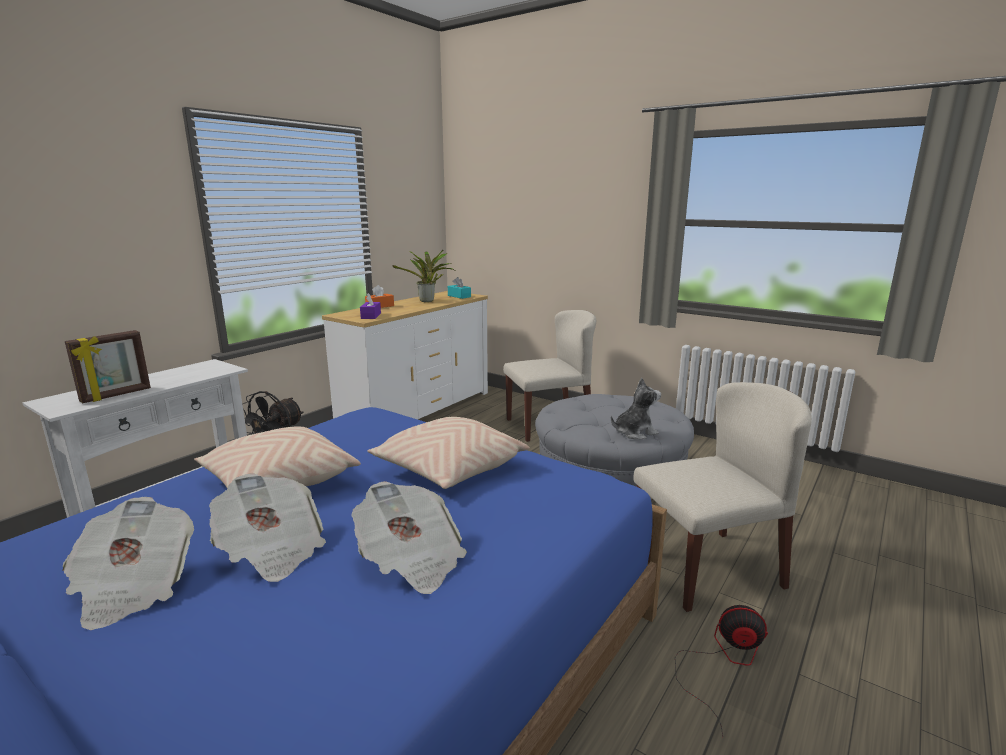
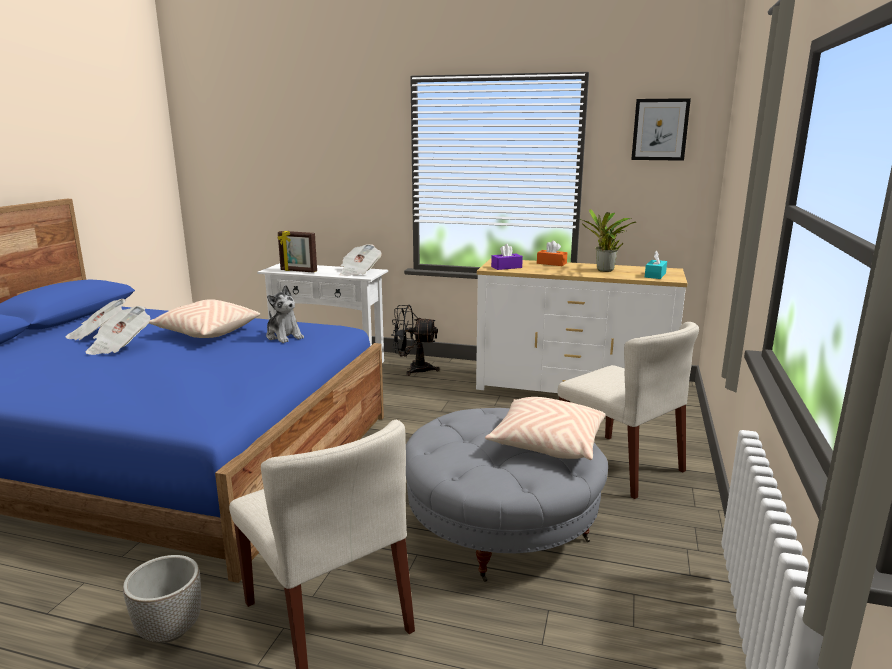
camera: 70 degrees right, 0 degrees up
(410, 182) = (660, 129): none -> picture
(411, 560) = (99, 375): newspaper -> newspaper (359, 272)
(449, 470) = (228, 366): beige pillow -> beige pillow (547, 444)
(634, 432) = (448, 459): plush toy -> plush toy (284, 336)
(723, 662) = (170, 630): fan -> planter

